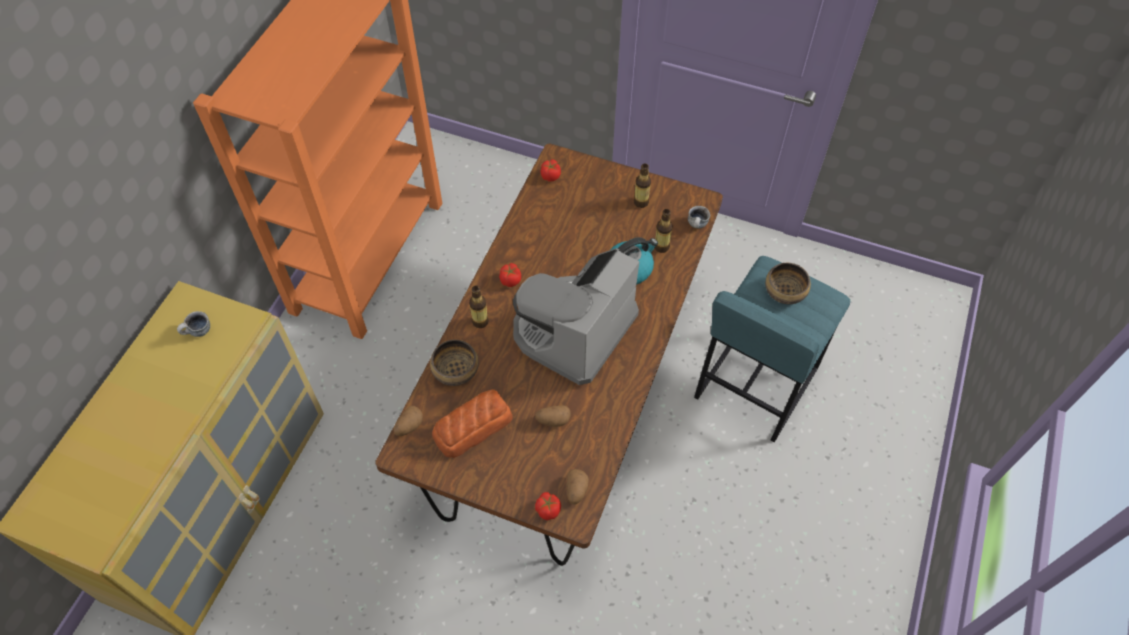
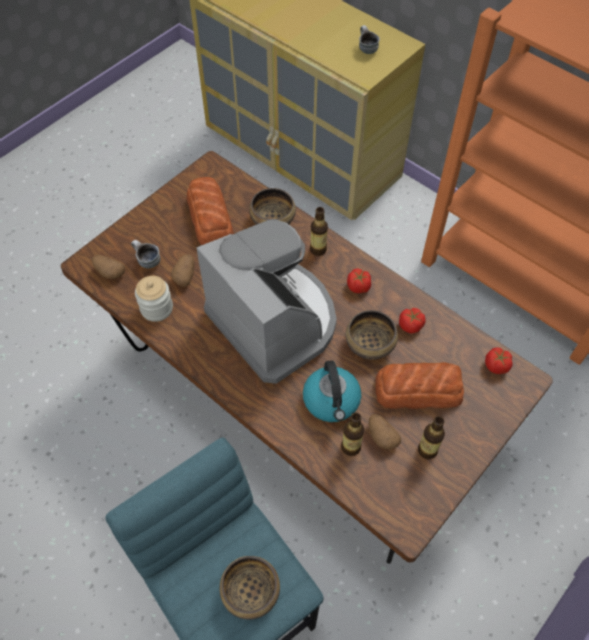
camera: 110 degrees right, 0 degrees up
(409, 426) = (233, 177): potato -> potato (381, 436)
(548, 509) = (105, 248): tomato -> tomato (410, 325)
(565, 257) = (370, 344): none -> bowl
(593, 218) = (417, 389): none -> bread
(599, 429) = (156, 308): none -> jar
(697, 226) = (369, 502): mug -> mug (146, 261)

